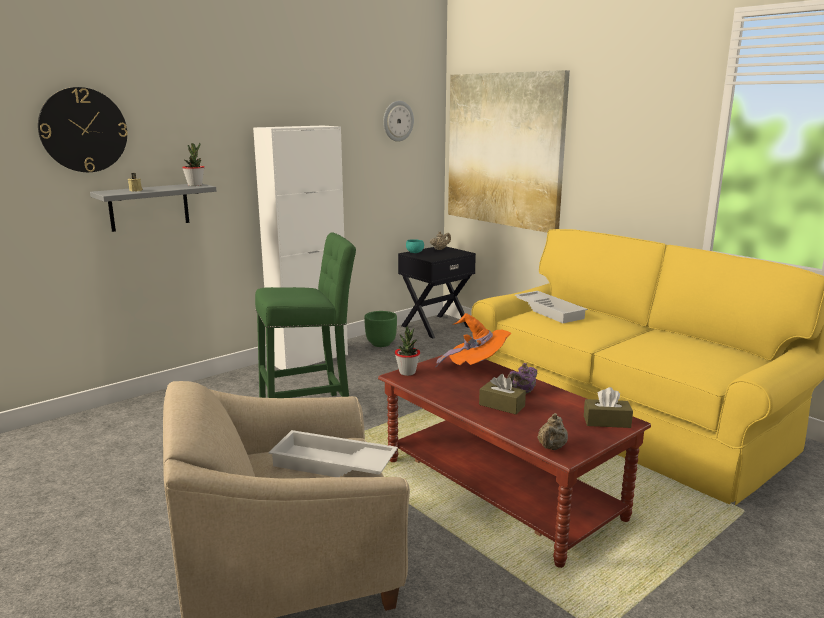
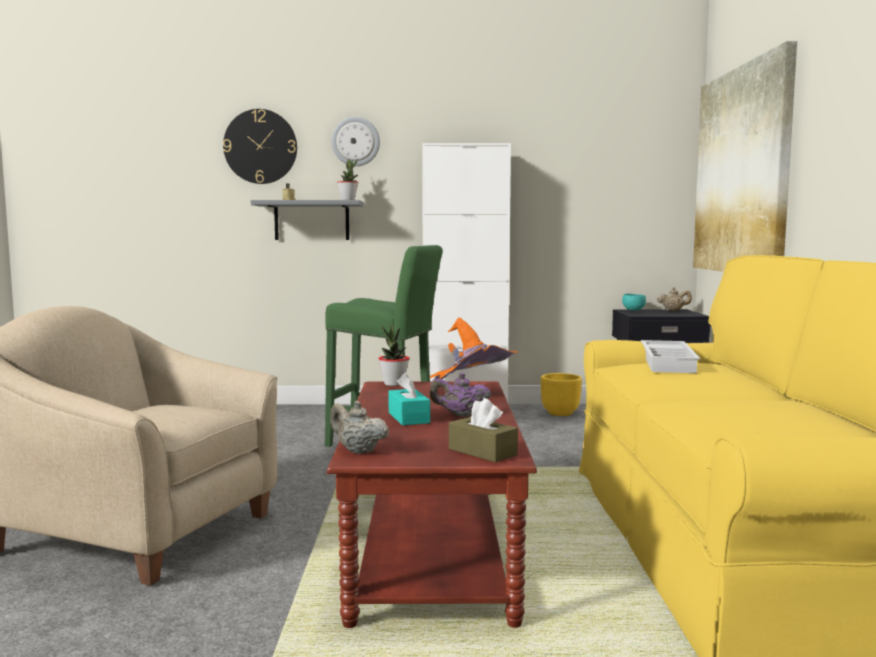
camera: 40 degrees right, 10 degrees down
(332, 464) = (167, 416): white tray -> none
(381, 344) = (560, 413): green planter -> yellow planter
(397, 121) = (621, 146): wall clock -> wall clock (355, 141)
(501, 405) = (408, 418): brown tissue box -> turquoise tissue box
(551, 448) = (358, 451): beige teapot -> beige teapot turned 60 degrees clockwise

